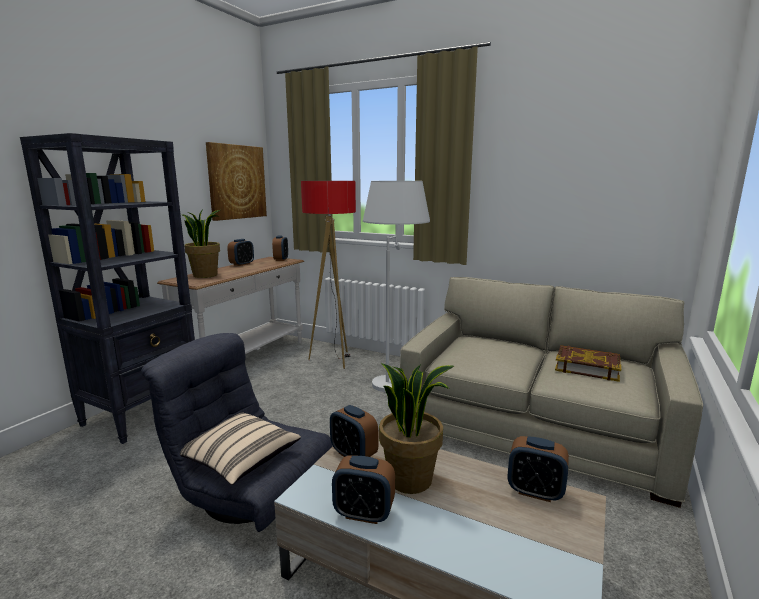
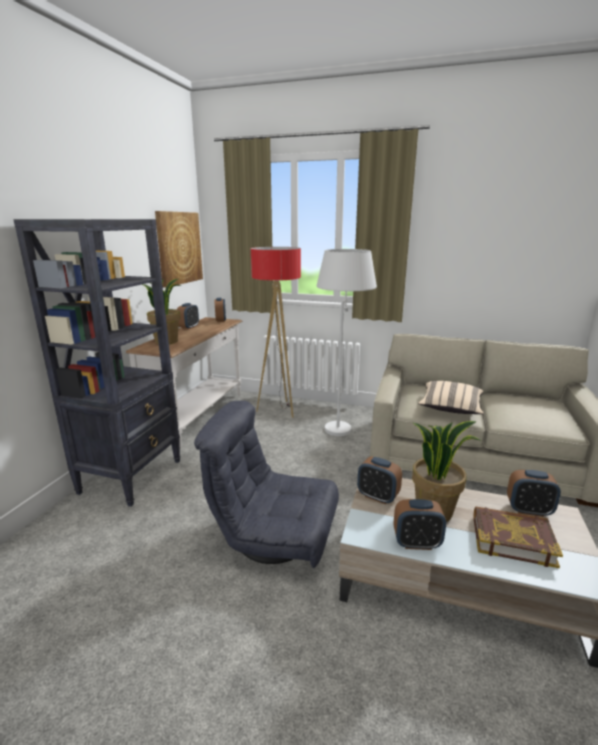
camera: 10 degrees left, 5 degrees up
(239, 461) = (275, 511): beige pillow -> beige pillow (450, 408)
(587, 367) = (521, 406): book -> book (512, 539)

